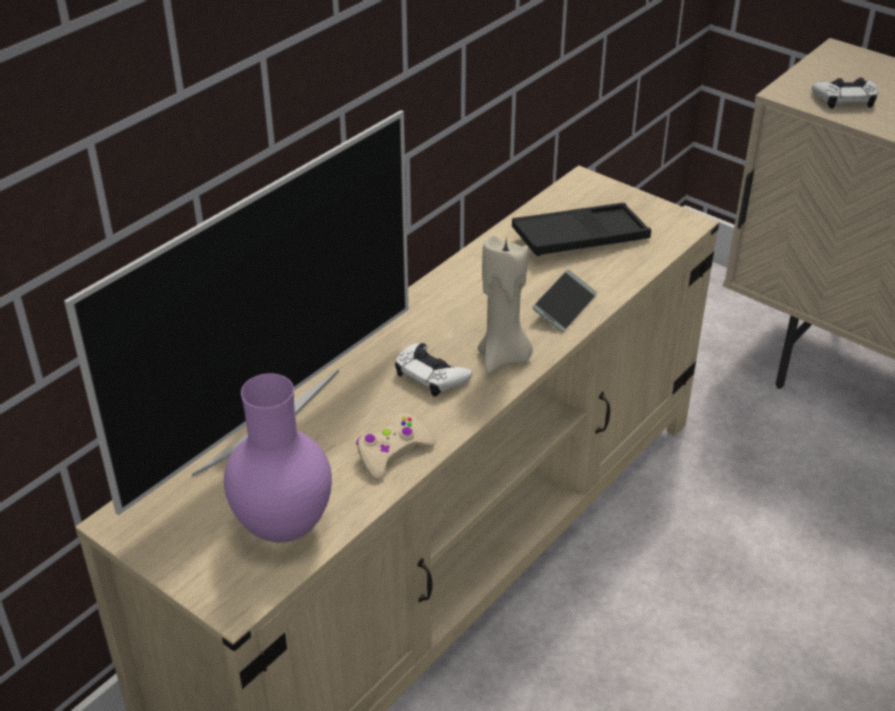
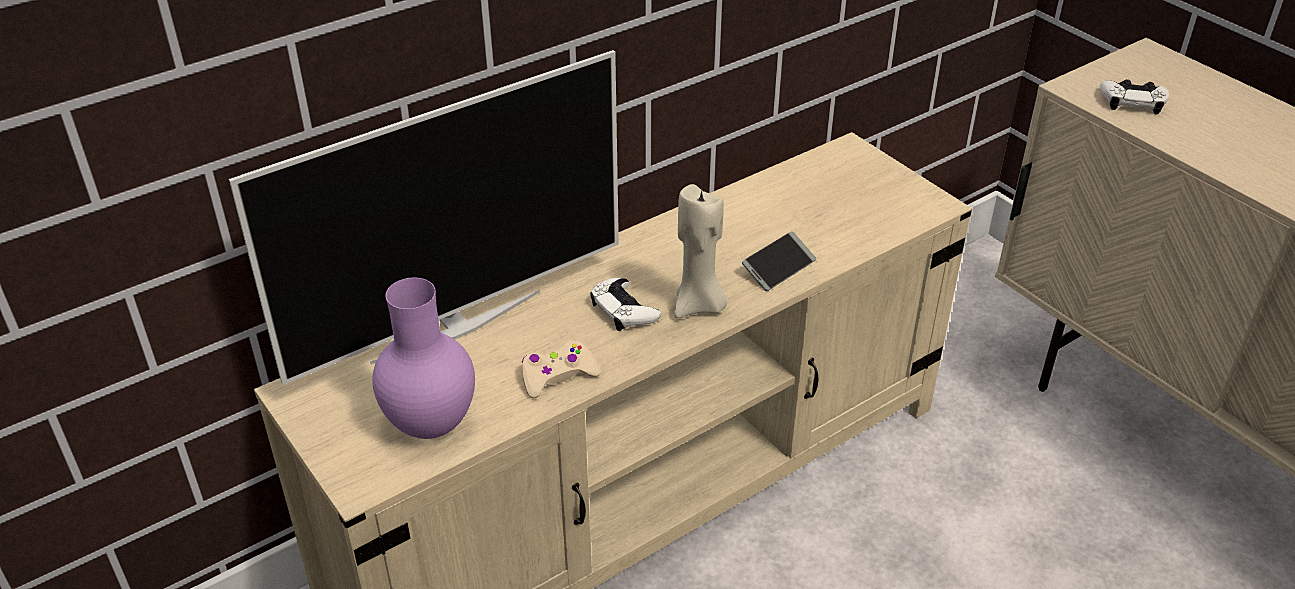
camera: 15 degrees right, 0 degrees up
(580, 238) = (823, 203): black tray -> none

